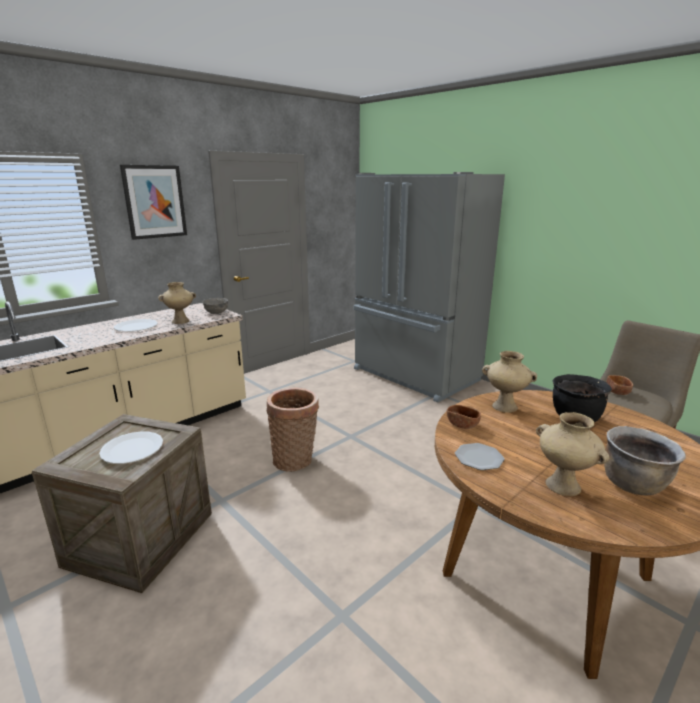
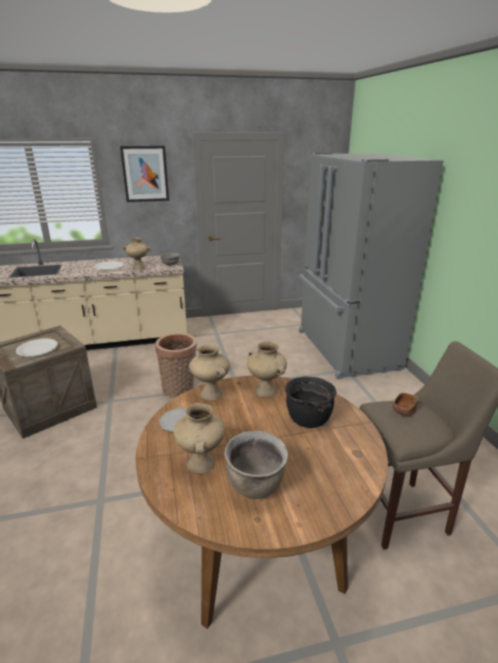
camera: 30 degrees right, 5 degrees up
(462, 424) = (210, 394): brown bowl -> beige vase

